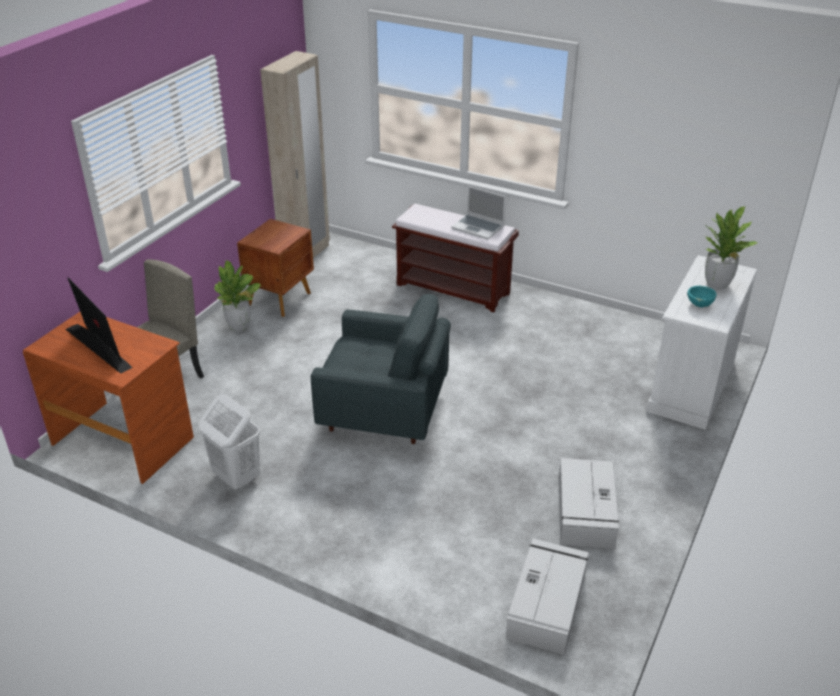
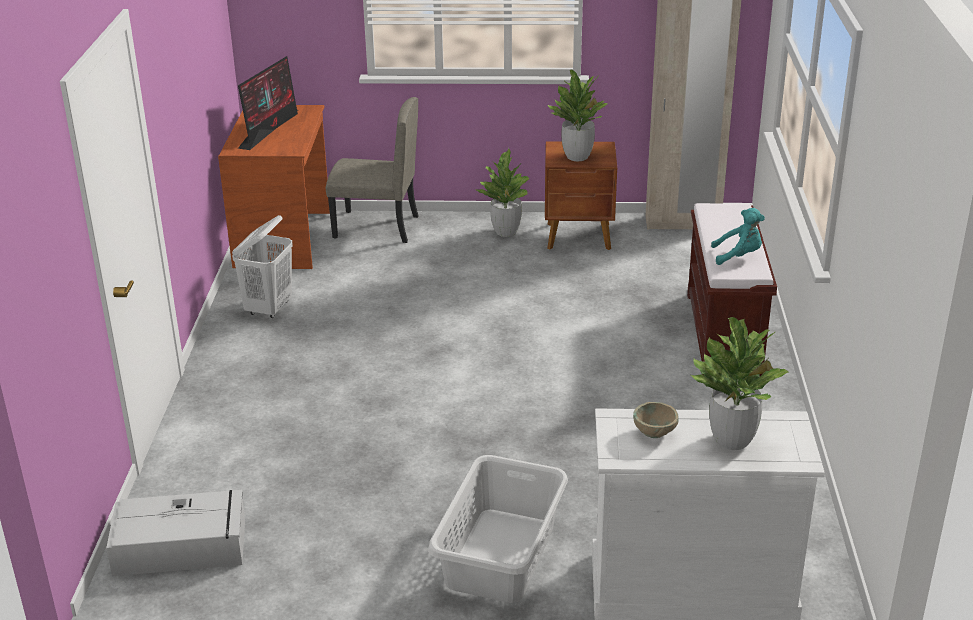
camera: 65 degrees right, 5 degrees down
(278, 238) = (577, 157): none -> potted plant
(384, 413) = (429, 358): grey armchair -> none
(478, 228) = (738, 256): laptop -> turquoise plush toy
(585, 512) = (348, 543): grey storage box -> none
(630, 447) = (502, 554): none -> grey laundry basket
(699, 304) = (655, 433): turquoise bowl -> beige bowl

